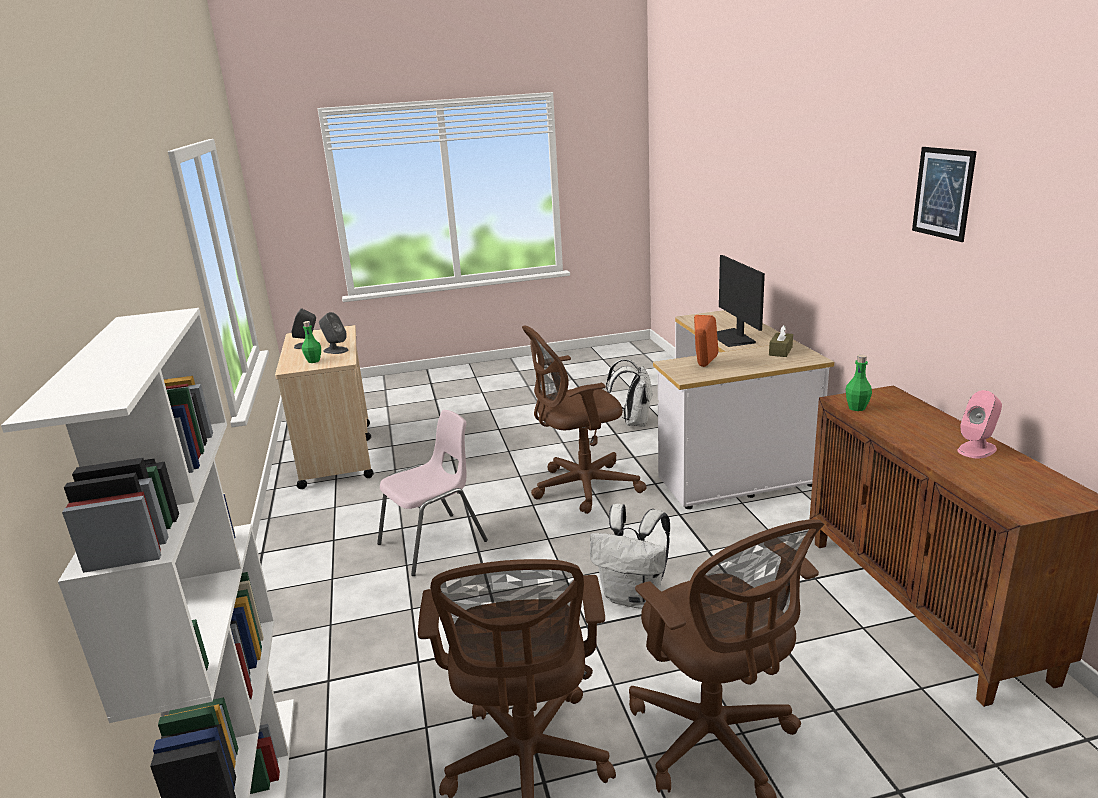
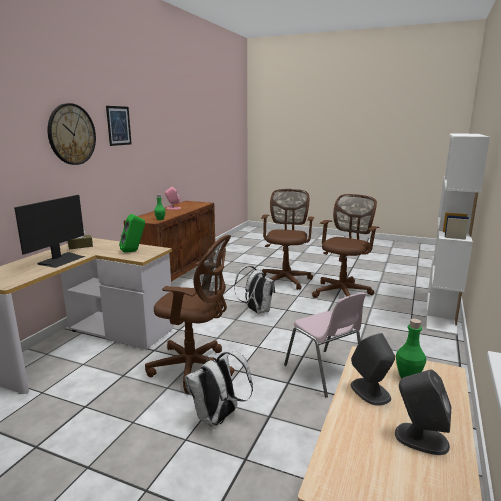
camera: 145 degrees left, 5 degrees down
(434, 543) = (325, 373): pink chair -> pink chair turned 120 degrees counterclockwise
(633, 422) = (48, 412): white backpack -> white backpack (218, 418)
(703, 366) = (134, 251): orange speaker -> green speaker
(856, 193) = (71, 134): none -> wall clock

